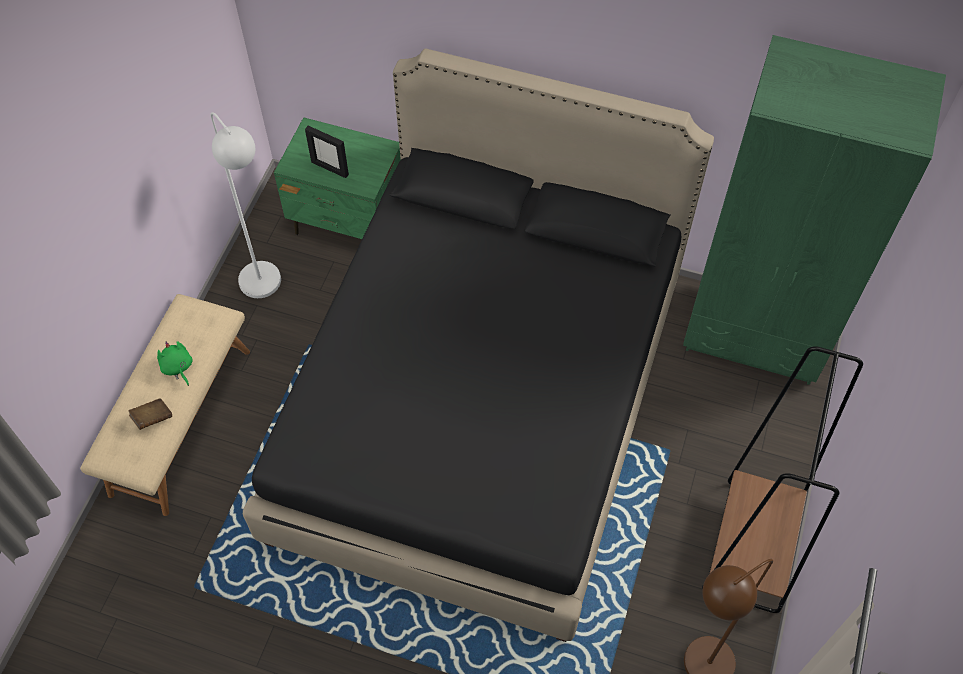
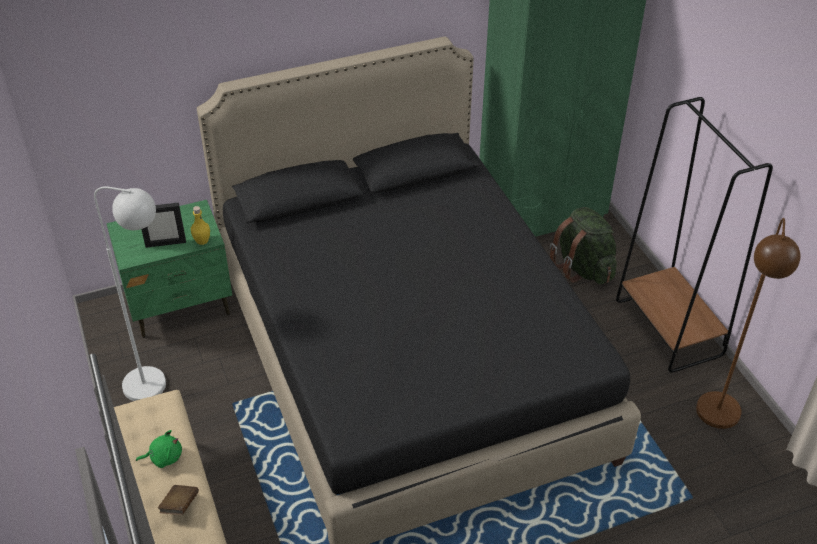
camera: 40 degrees left, 15 degrees down
(177, 368) = (164, 457): green plush toy -> green plush toy turned 150 degrees clockwise
(360, 184) = (202, 240): none -> yellow bottle
(733, 423) = (583, 268): none -> green backpack

